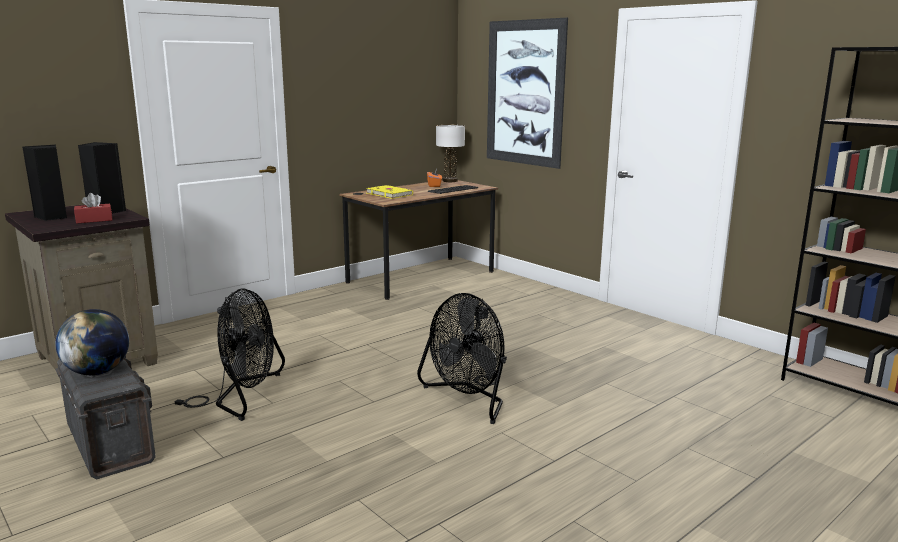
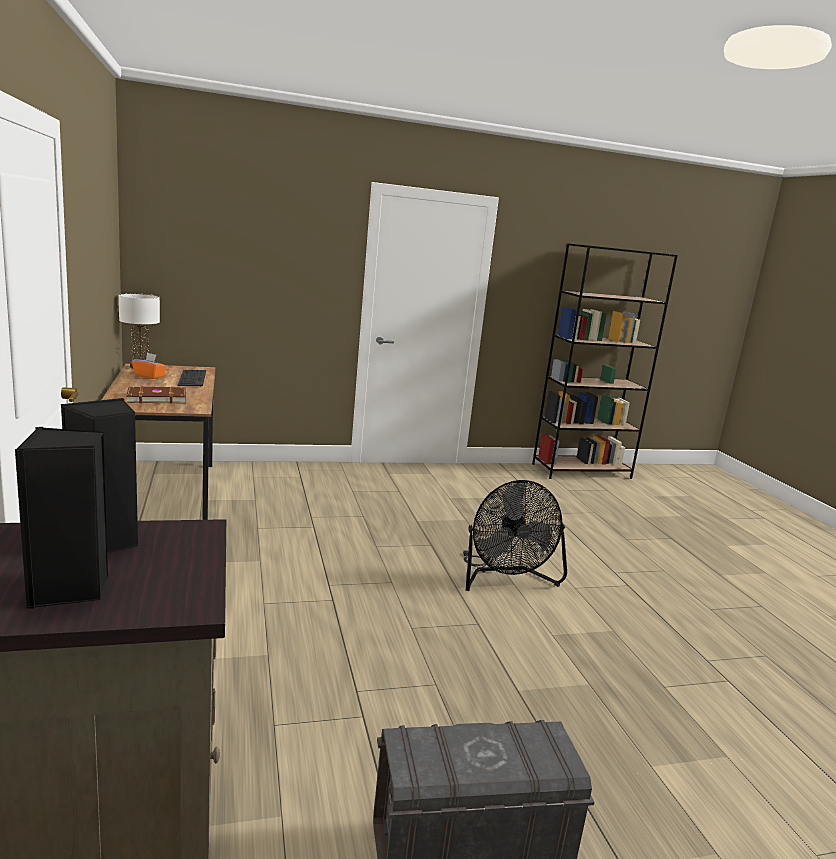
camera: 65 degrees left, 0 degrees up
(94, 220) = (174, 557): red tissue box -> none
(97, 372) = (489, 753): globe -> none
(240, 396) = (400, 704): black fan -> none
(390, 194) = (156, 398): yellow book -> brown book
(524, 93) = (246, 257): picture -> none

